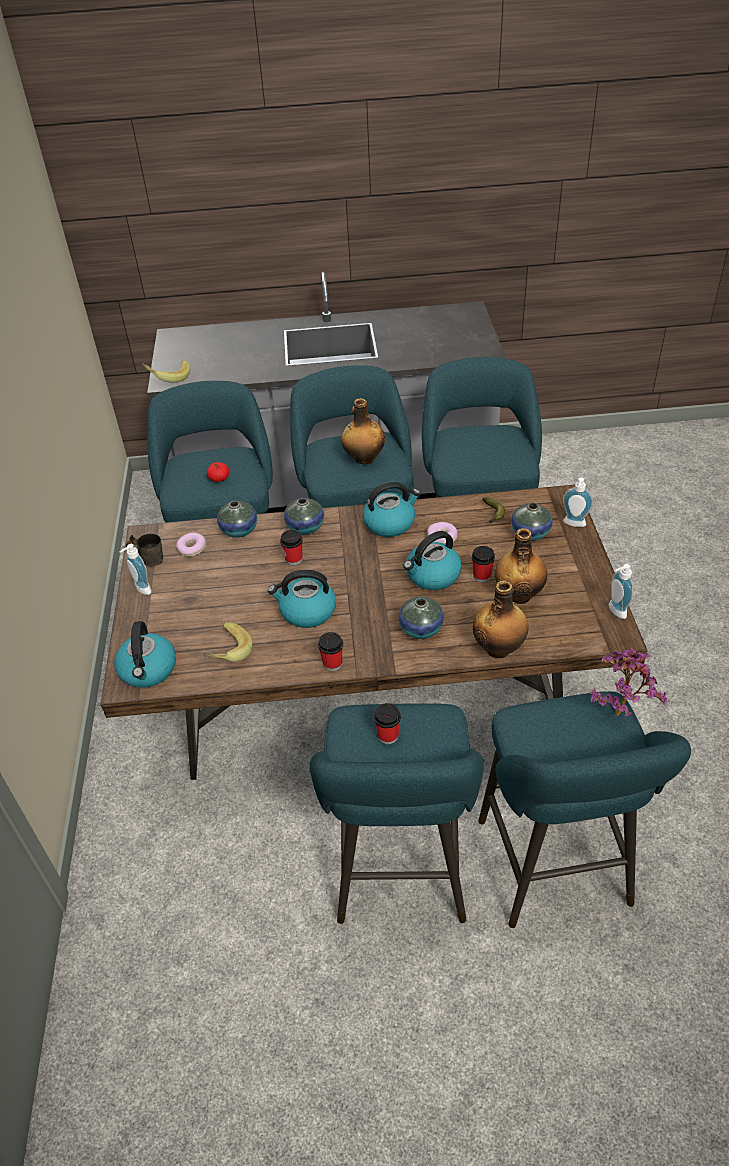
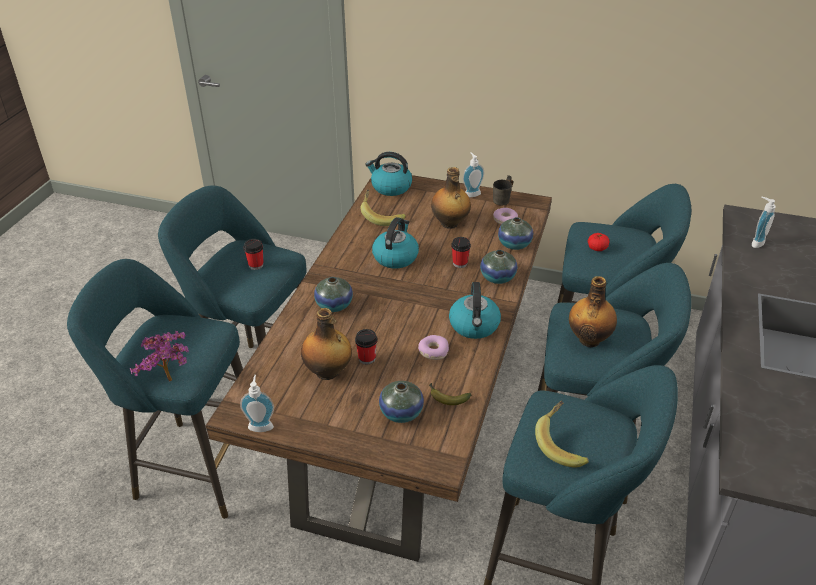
camera: 110 degrees right, 5 degrees down
(169, 378) = (749, 218): banana -> banana (562, 444)
(332, 663) = (335, 256): cup -> none
(432, 576) = (388, 330): kettle -> none
(499, 648) = (281, 338): bottle -> bottle (450, 224)
(574, 524) = (392, 452): soap dispenser -> soap dispenser (755, 242)

